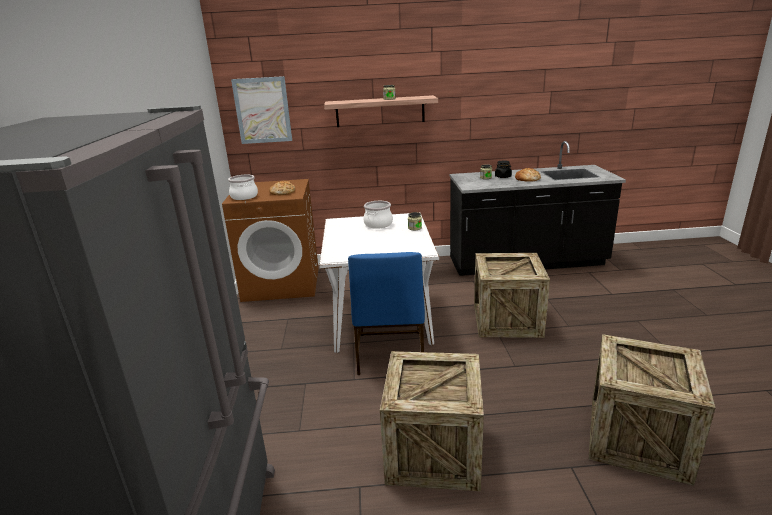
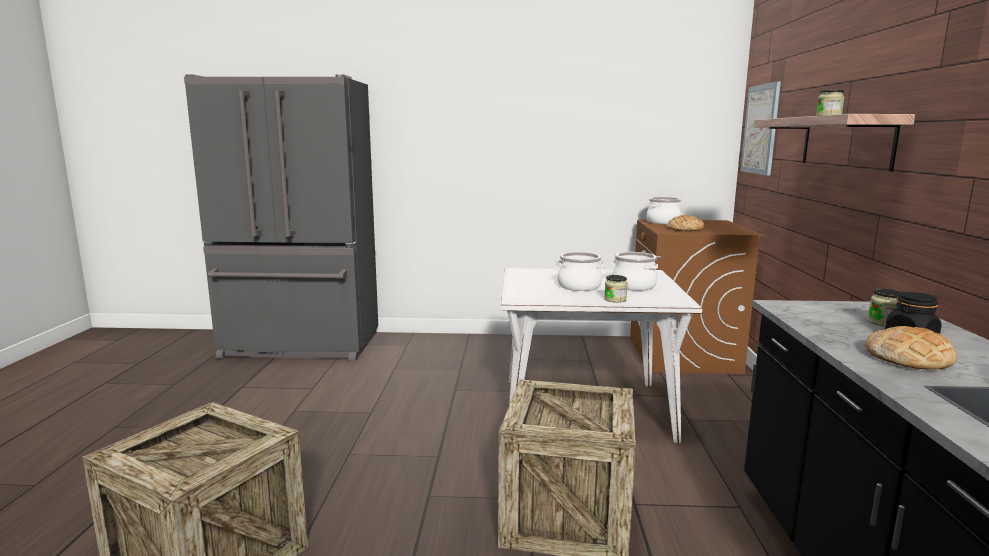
camera: 95 degrees right, 10 degrees down
(384, 237) = (579, 286): none -> cooking pot
(389, 353) = (497, 410): blue chair -> none
(433, 451) = (320, 420): crate -> none

